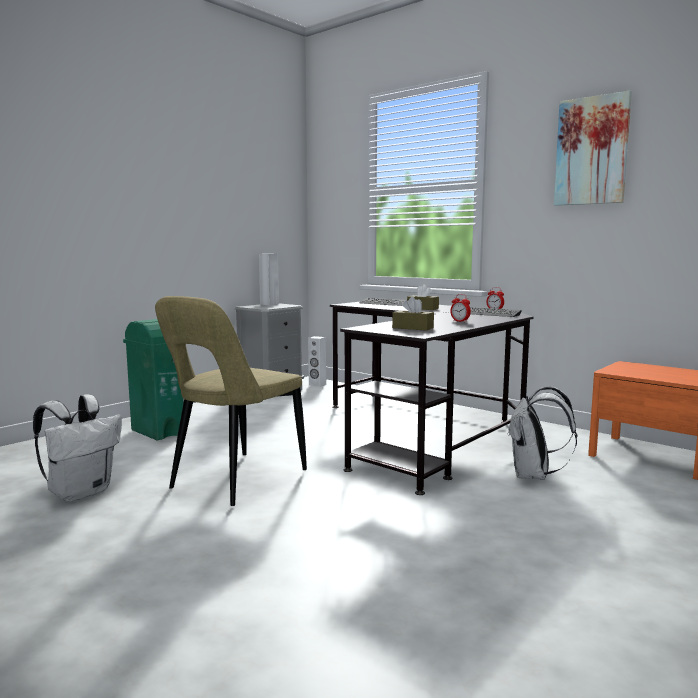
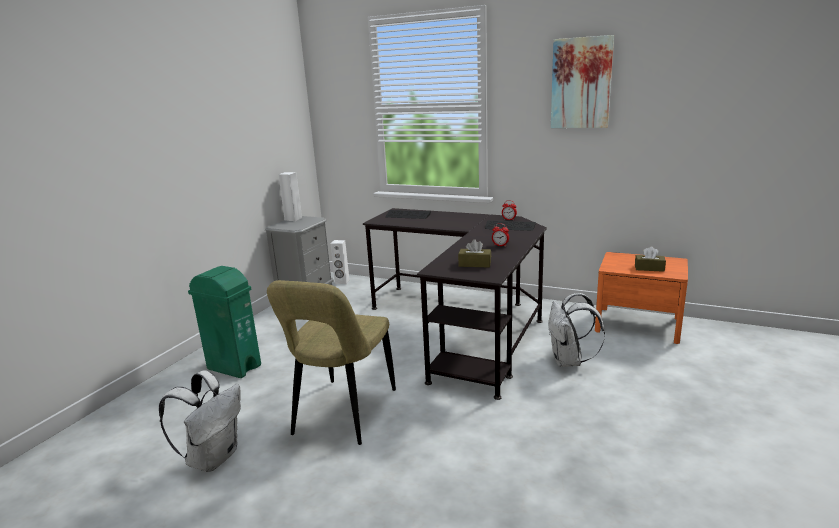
camera: 15 degrees left, 10 degrees up
(422, 308) = (449, 222): brown tissue box -> brown tissue box (649, 268)

